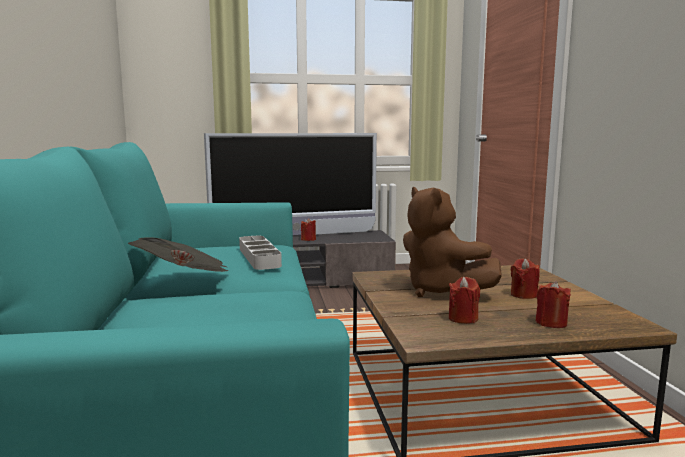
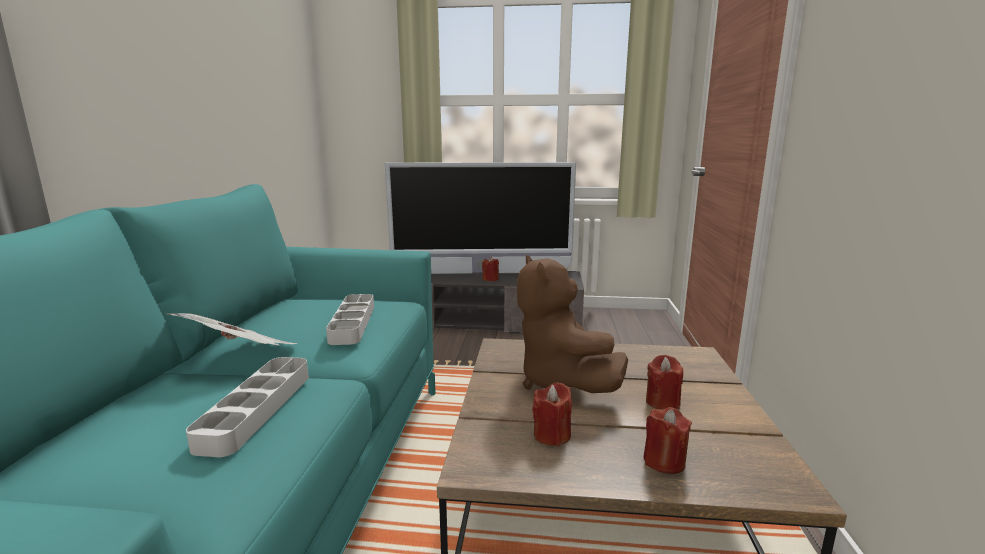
camera: 15 degrees right, 5 degrees up
(253, 305) = (257, 409): none -> grey tray

